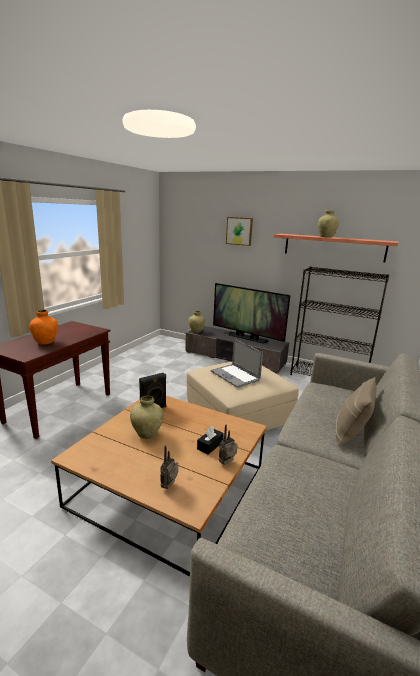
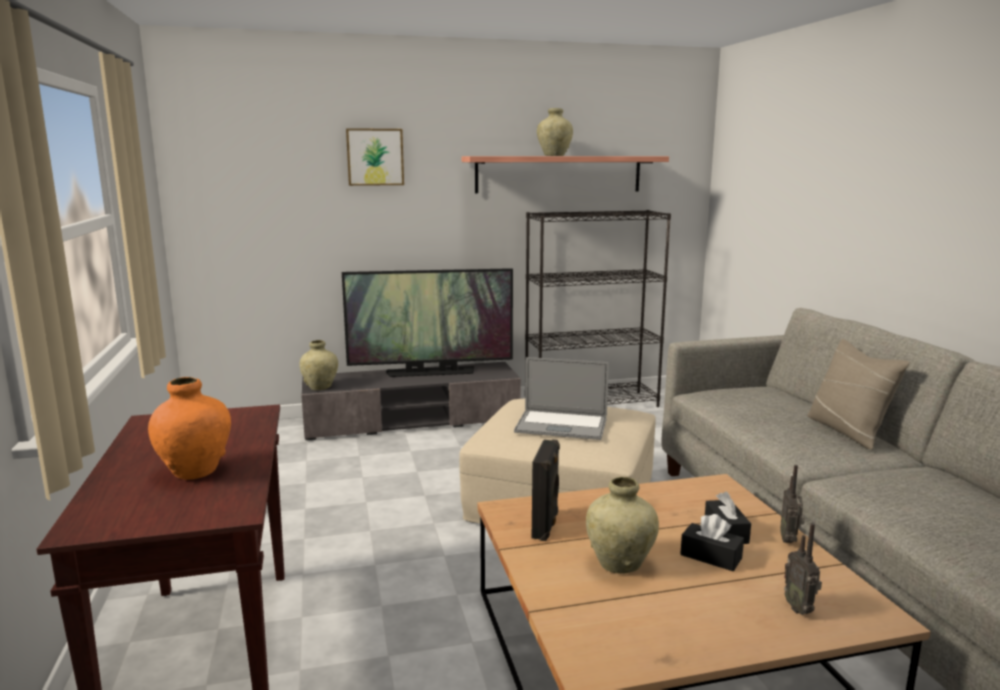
camera: 40 degrees left, 5 degrees down
(182, 450) = (711, 556): none -> black tissue box

